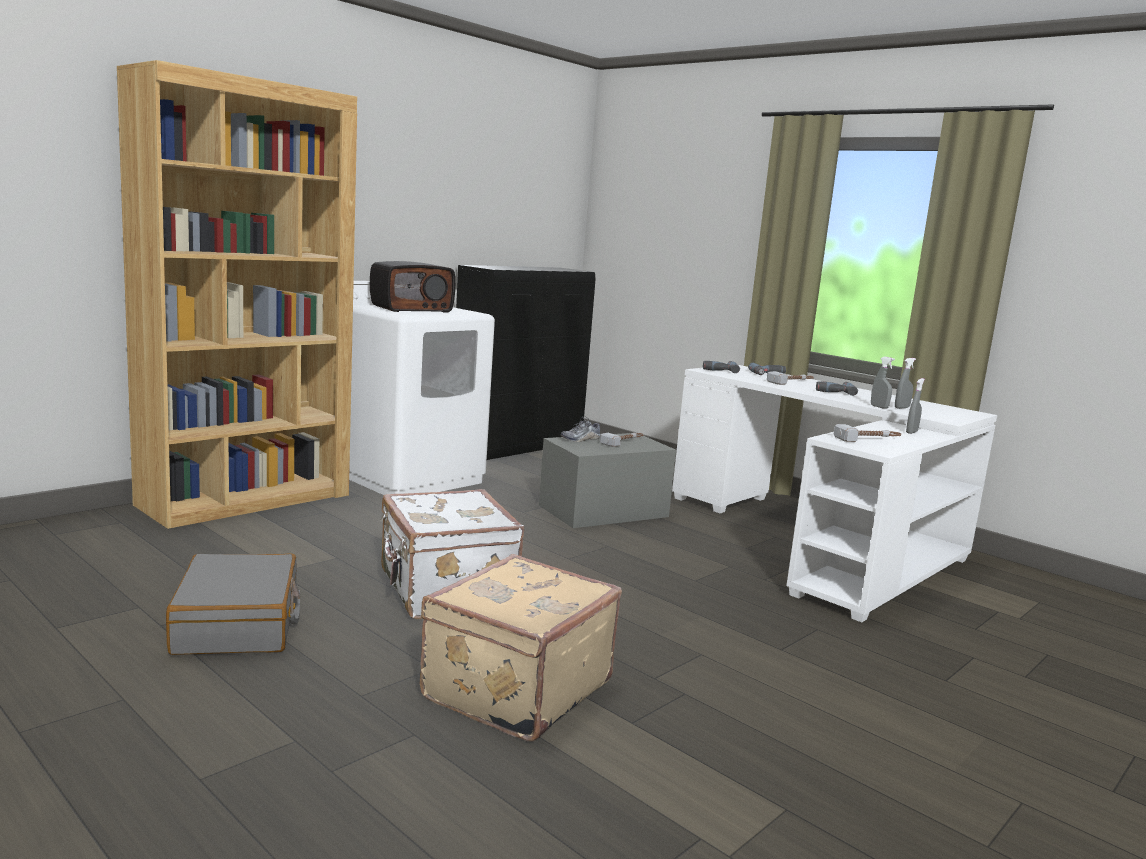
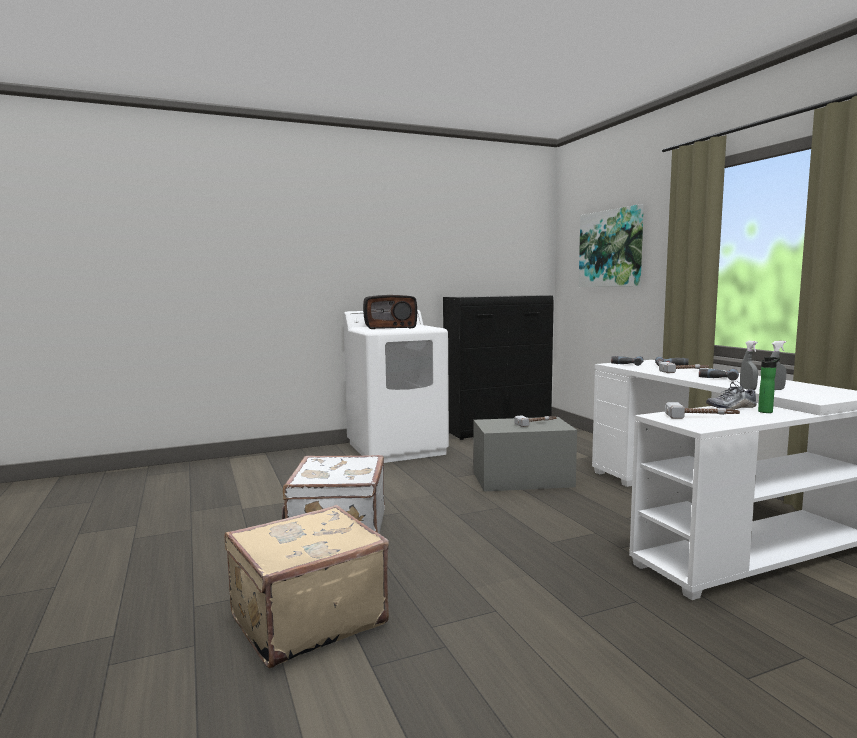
camera: 25 degrees right, 5 degrees down
(238, 624) = (178, 542): grey suitcase -> none
(246, 500) = (276, 459): brown bookcase -> none
(580, 439) = (502, 420): shoe -> shoe (731, 407)
(674, 220) = (611, 248): none -> picture
(911, 432) = (766, 411): grey spray bottle -> bottle

